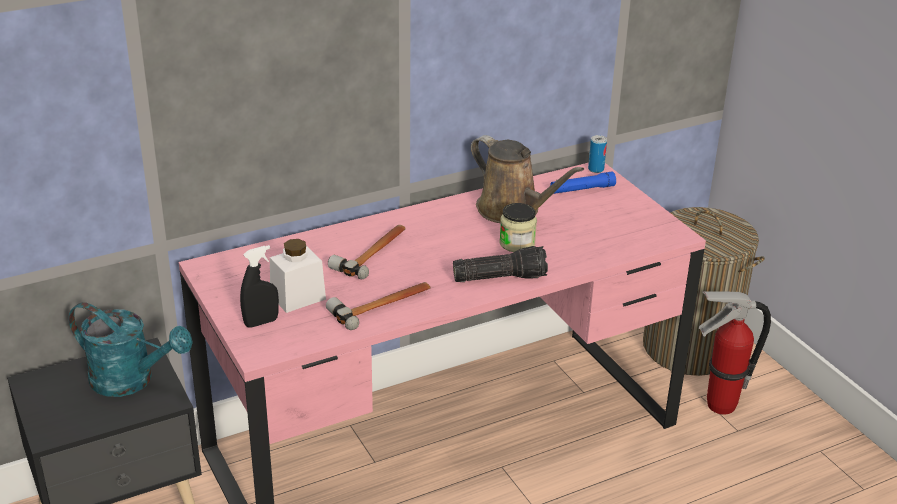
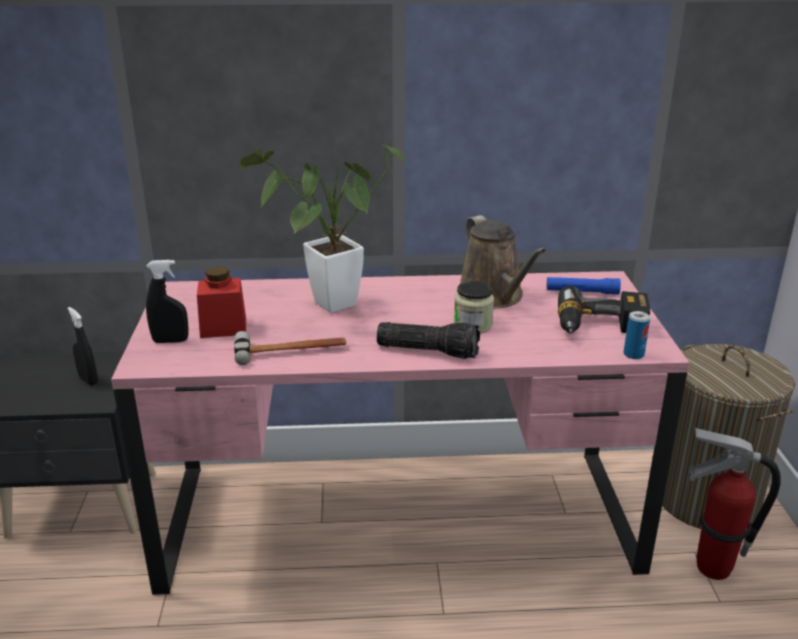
camera: 25 degrees right, 5 degrees down
(132, 381) = (88, 379): turquoise watering can -> black spray bottle
(298, 297) = (223, 328): white jar -> red jar
(373, 253) = (326, 306): hammer -> potted plant
(596, 169) = (611, 278): can -> can (633, 354)
(621, 223) = (600, 328): none -> power drill

